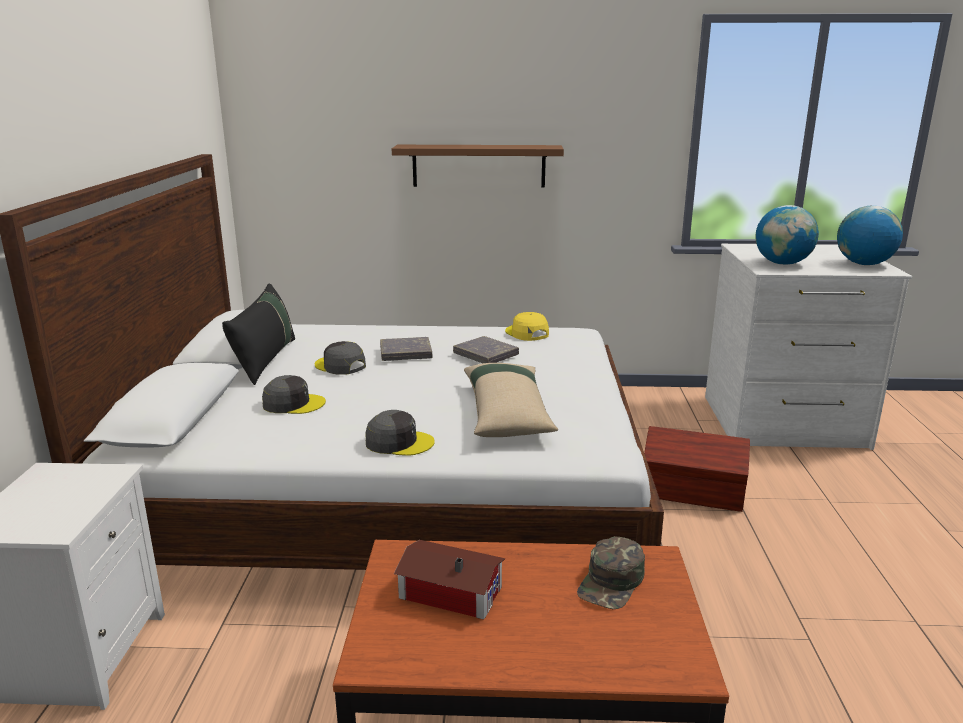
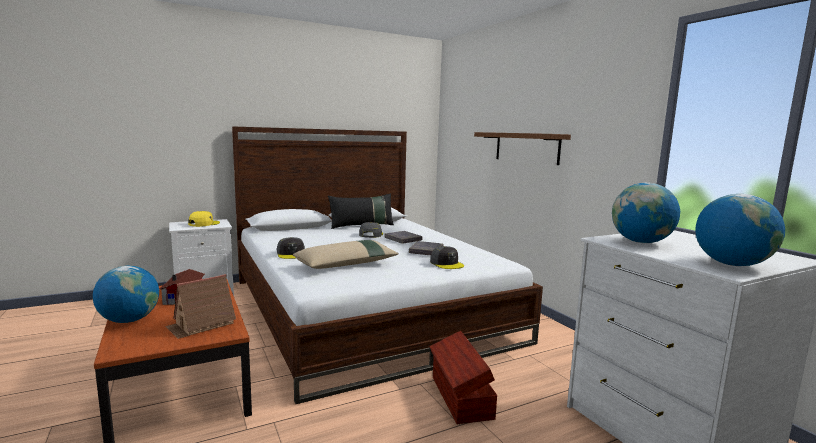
camera: 60 degrees right, 10 degrees down
(293, 403) = (318, 236): grey cap -> grey cap (447, 263)
(526, 333) = (478, 254): yellow cap -> yellow cap (204, 224)
(547, 659) = (129, 320): none -> globe
(612, 582) = (201, 324): green cap -> toy house

